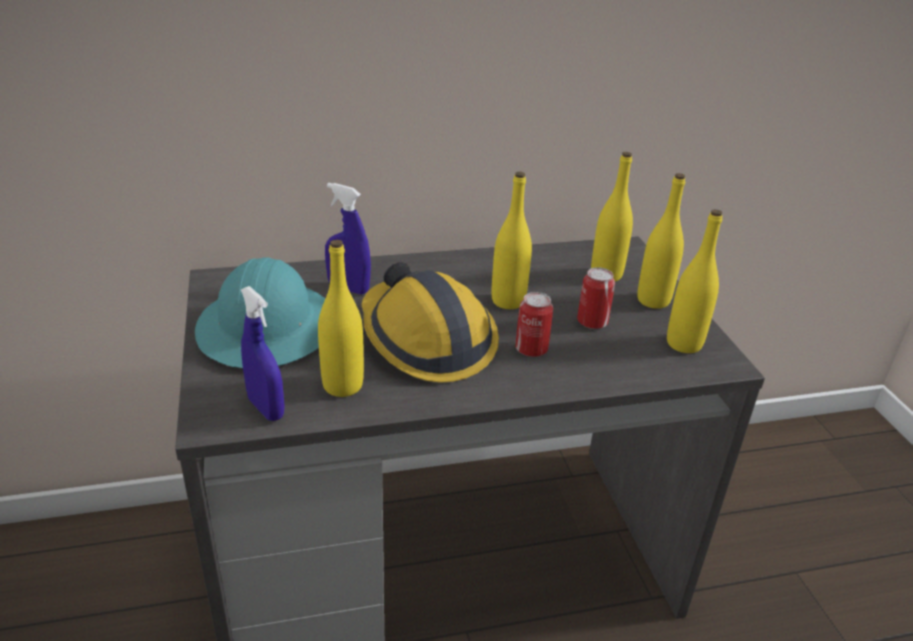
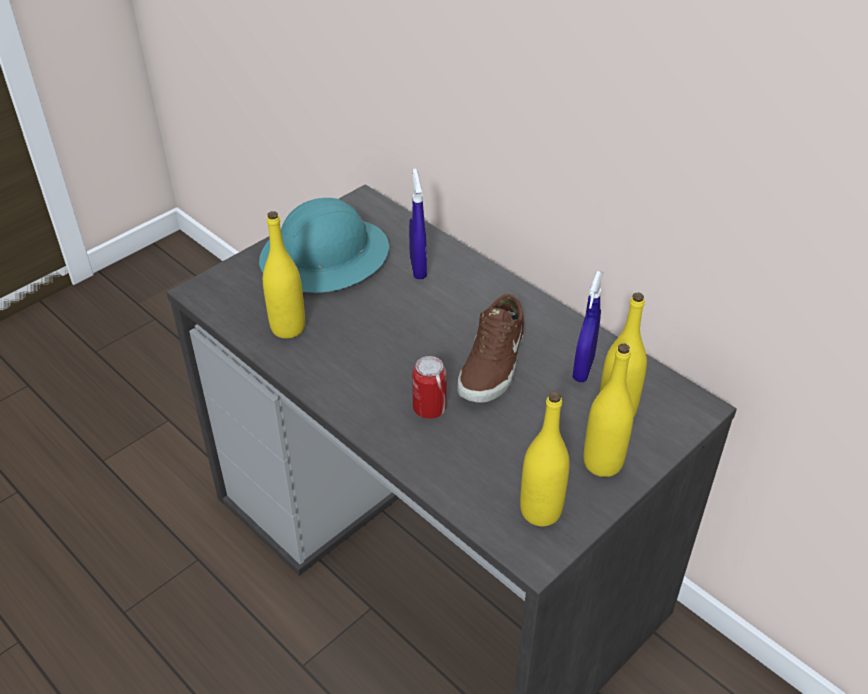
camera: 60 degrees right, 10 degrees up
(266, 408) = (233, 306): blue spray bottle -> blue spray bottle (583, 369)
(426, 339) = (386, 342): hard hat -> none
(508, 301) = (494, 364): yellow bottle -> brown shoe
(592, 322) = (513, 432): can -> none

